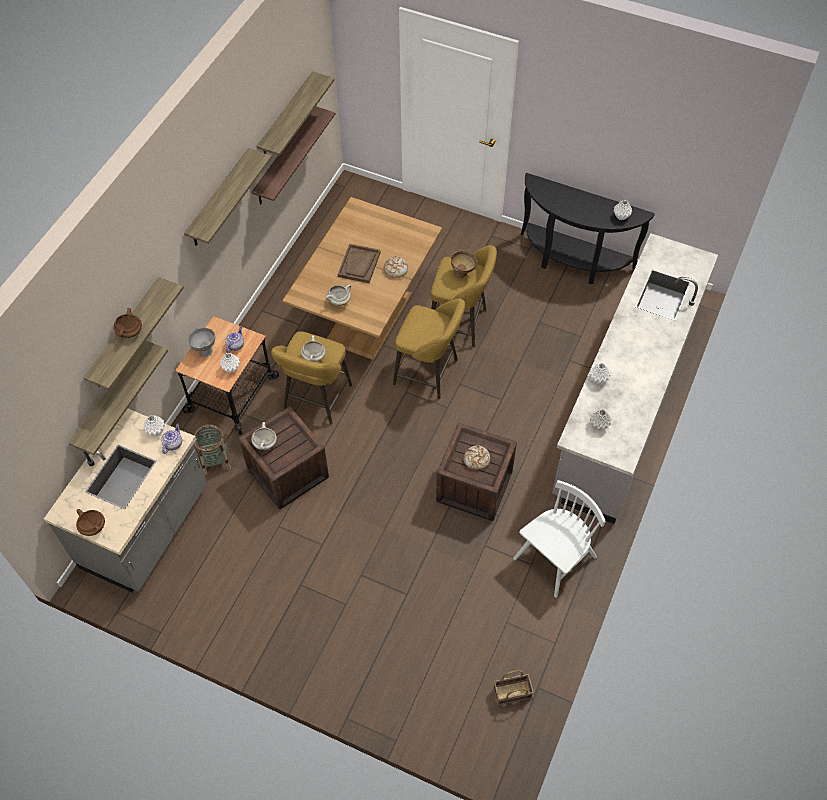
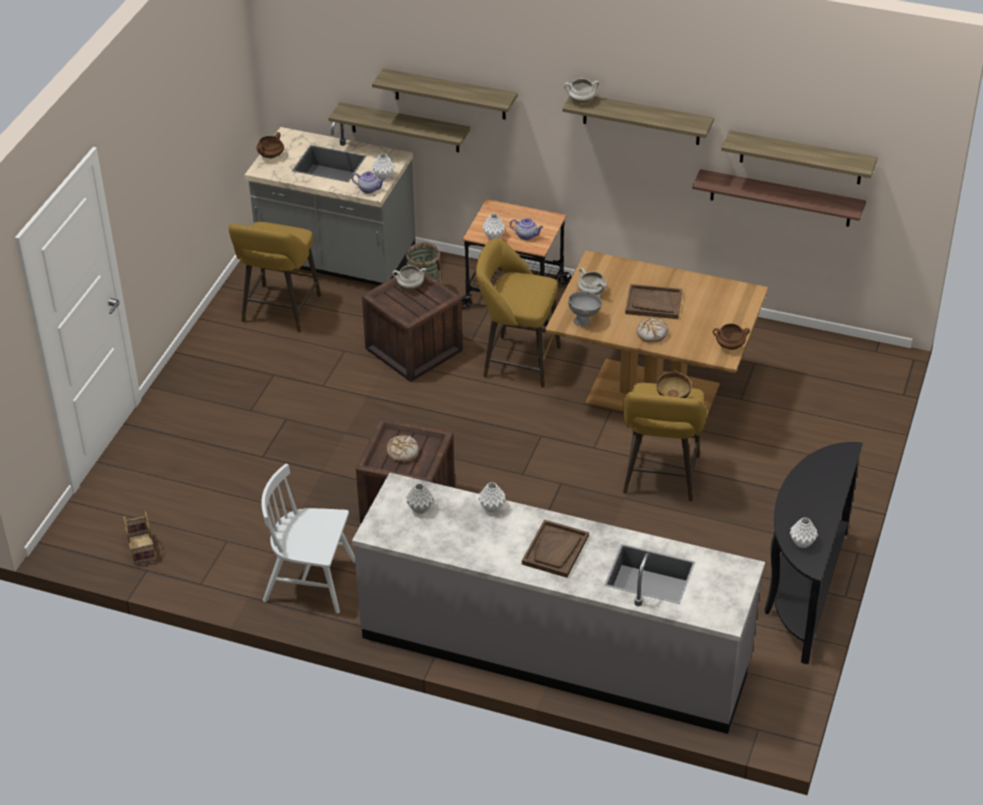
camera: 85 degrees right, 15 degrees down
(130, 332) = (440, 85): brown cooking pot -> brown cooking pot (729, 346)
(204, 349) = (517, 215): grey bowl -> grey bowl (585, 320)
(314, 357) = (516, 292): white cooking pot -> white cooking pot (581, 100)
(429, 373) = (572, 454): yellow stool -> yellow stool (279, 312)
(555, 558) = (311, 581): white chair -> white chair turned 150 degrees clockwise
(642, 344) = (555, 550): none -> brown tray

